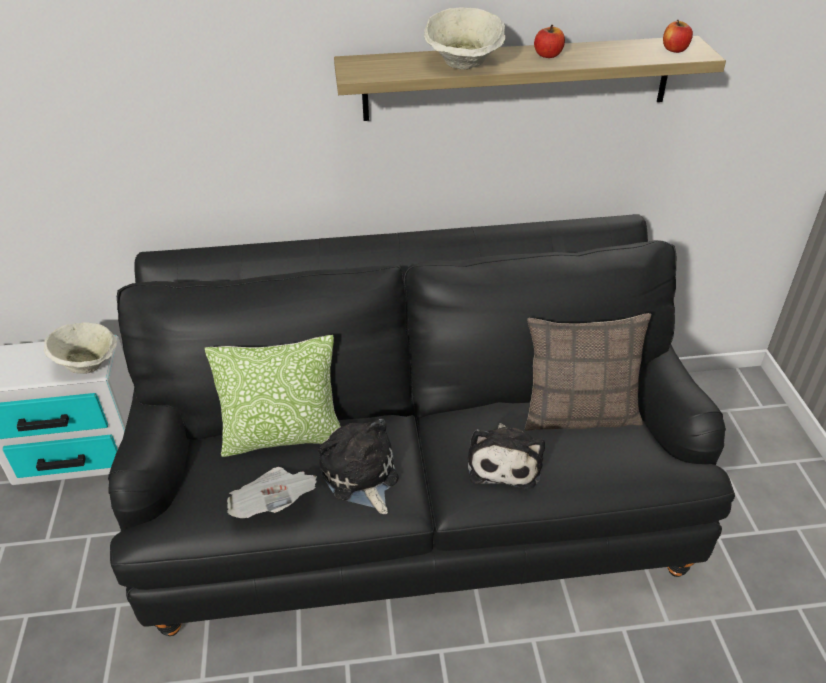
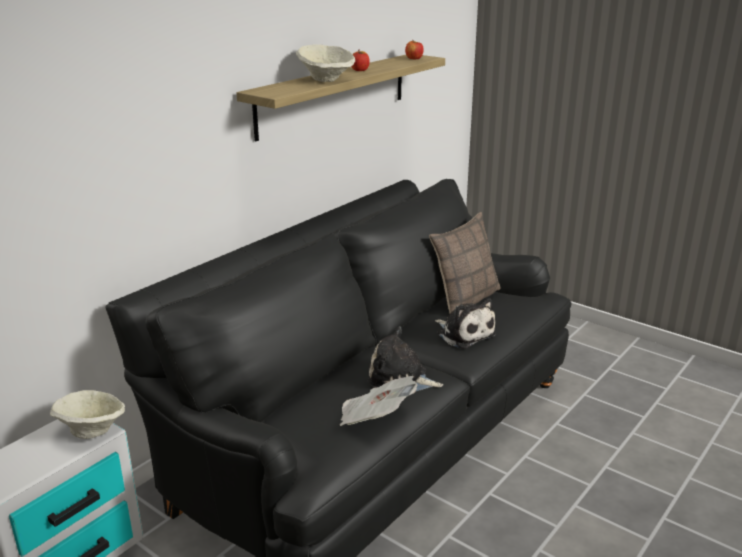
camera: 45 degrees left, 15 degrees down
(283, 437) = (320, 389): pillow -> none

